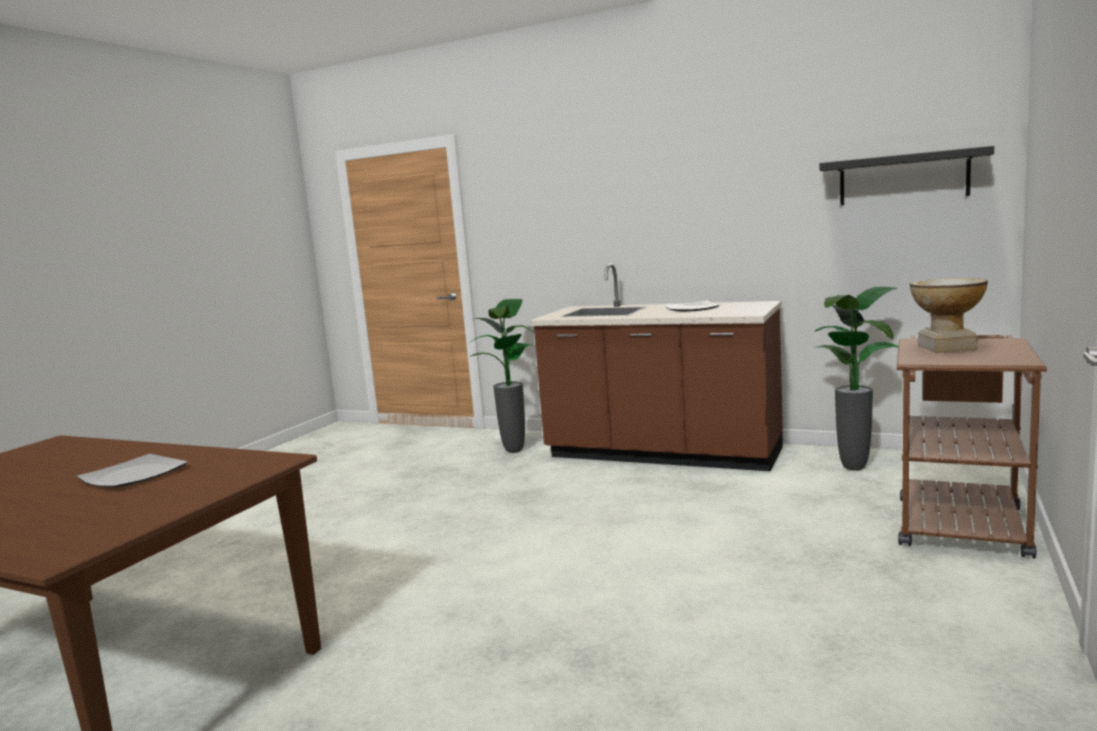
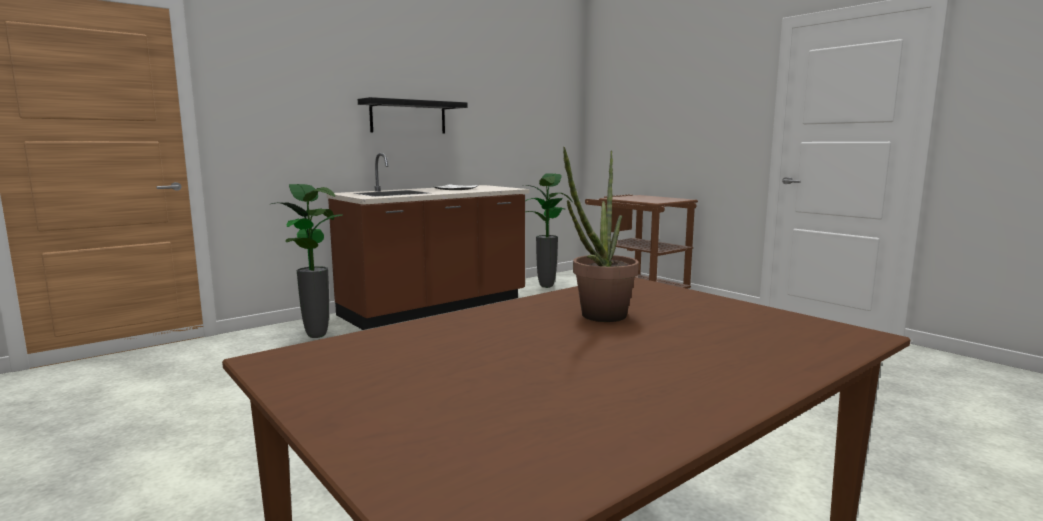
camera: 65 degrees left, 0 degrees up
(134, 475) = (598, 318): plate -> potted plant
(903, 178) = (538, 110): black shelf -> black shelf (408, 117)
(946, 348) = (637, 198): vase -> none

